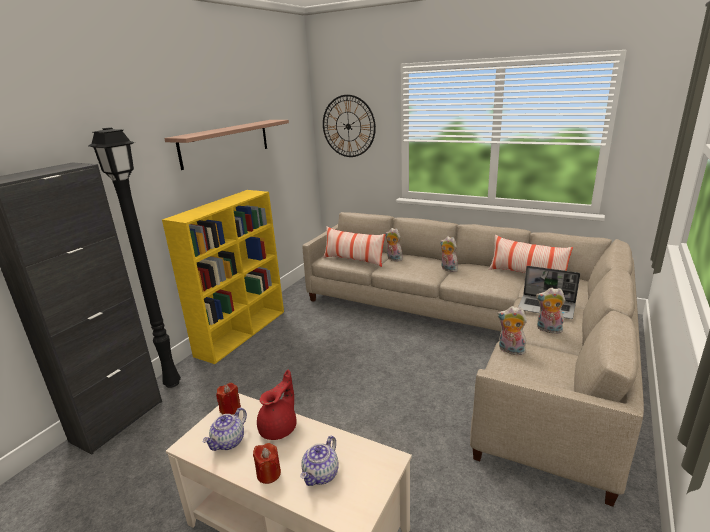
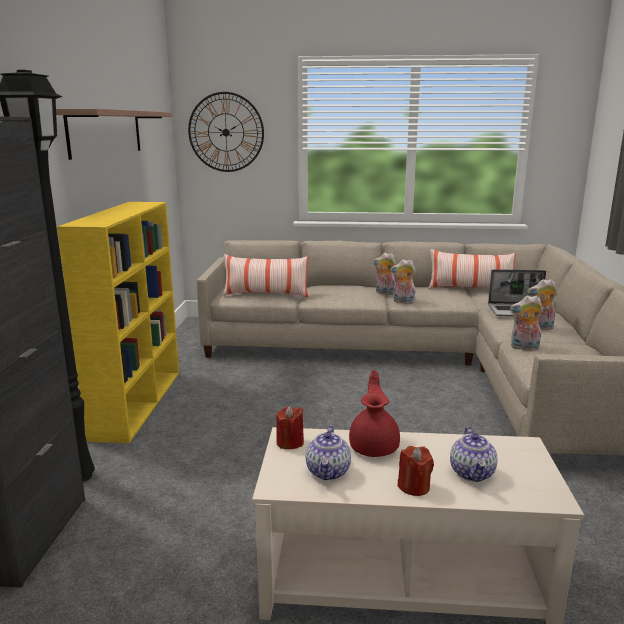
camera: 25 degrees left, 5 degrees down
(393, 259) = (313, 289): plush toy -> plush toy (403, 302)

